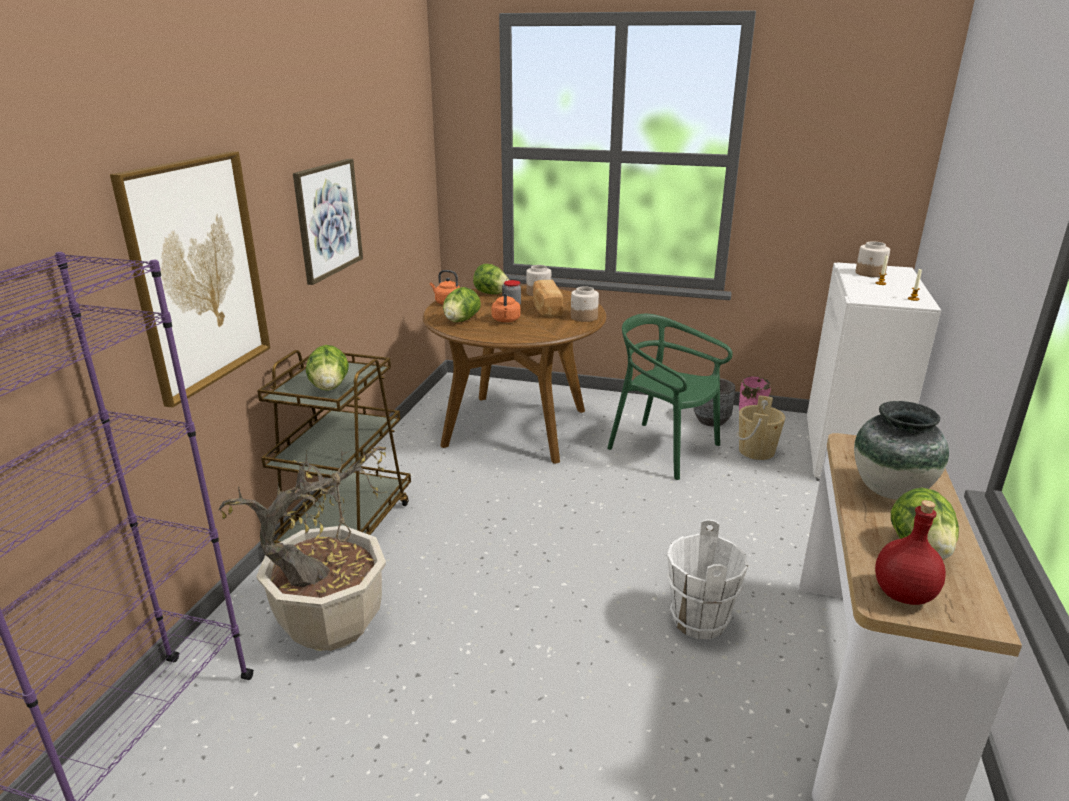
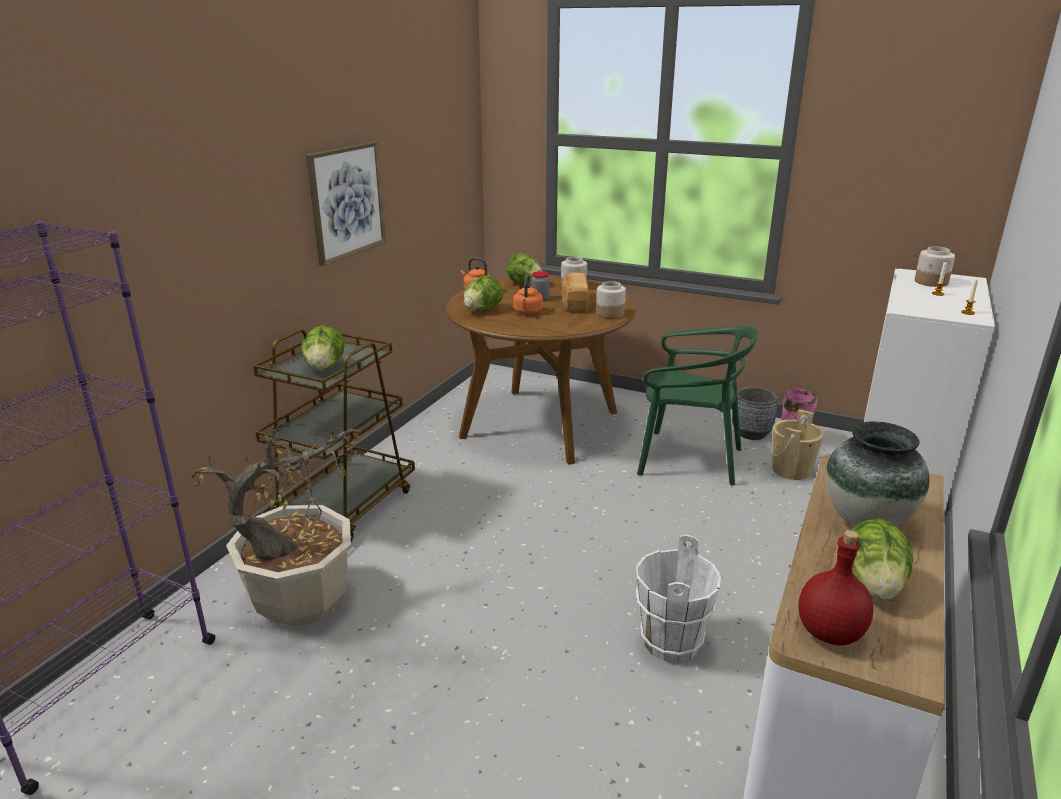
camera: 10 degrees right, 0 degrees up
(198, 274) = (193, 249): picture -> none
(663, 449) = (689, 459): green chair -> green chair turned 150 degrees clockwise

